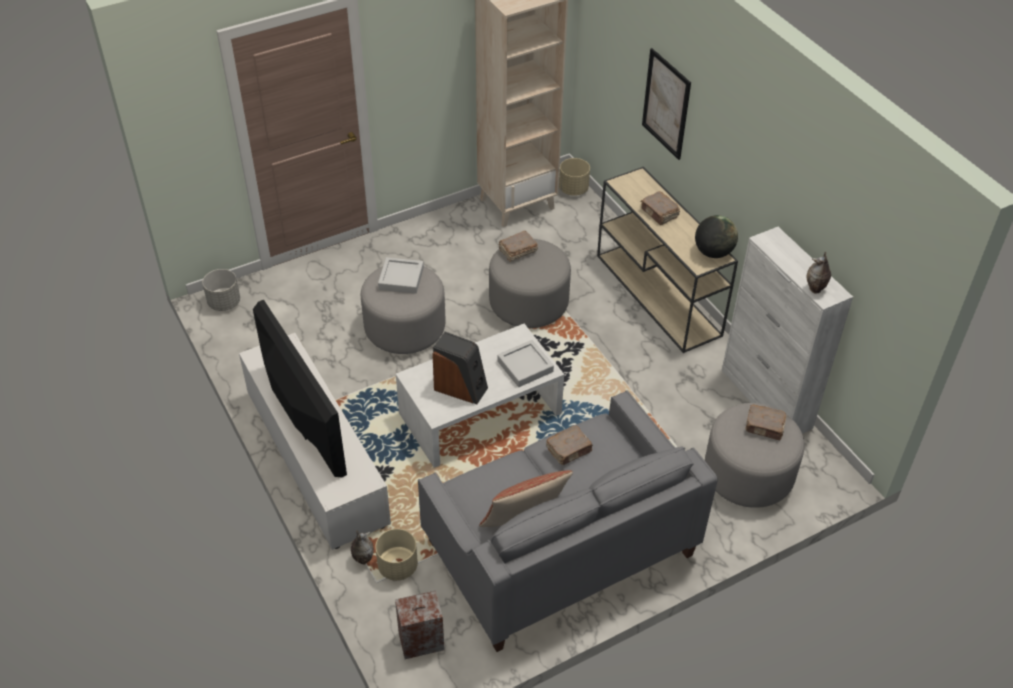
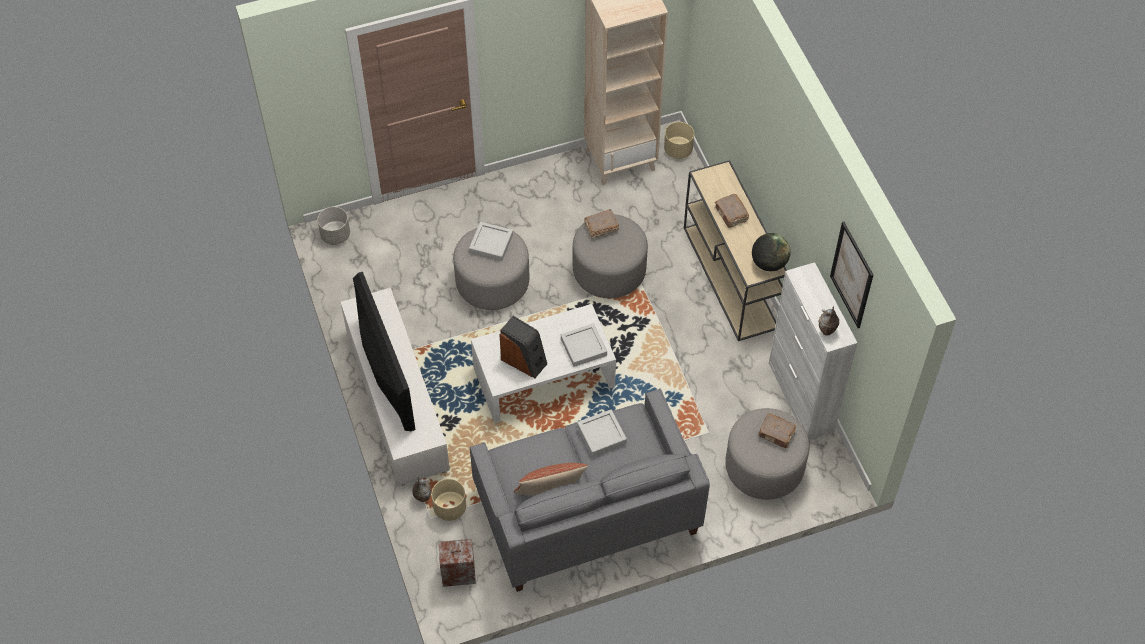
camera: 10 degrees right, 10 degrees up
(569, 450) = (601, 435): brown book -> grey tray
(666, 104) = (747, 119): picture -> picture (852, 275)

